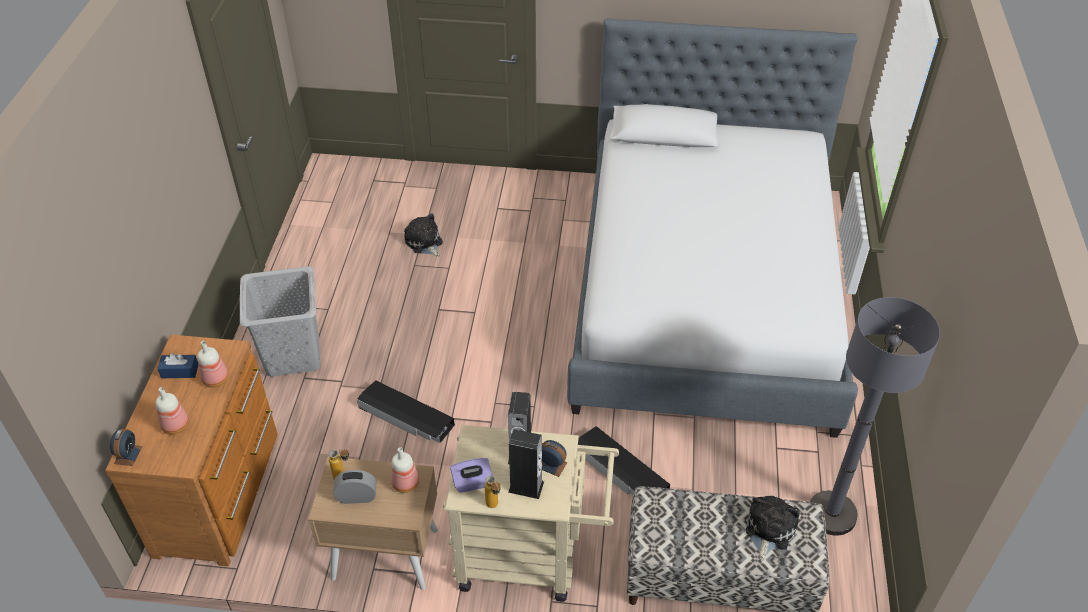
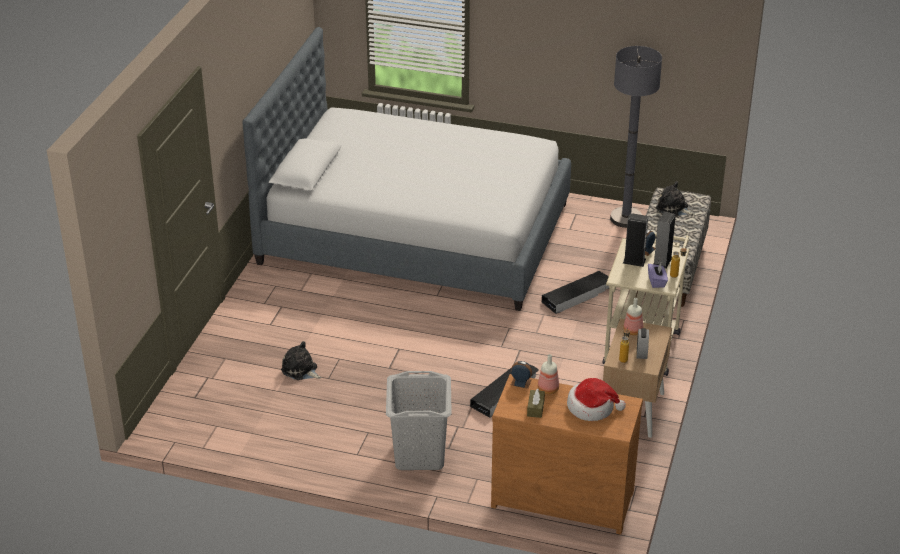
camera: 80 degrees left, 10 degrees down
(128, 455) = (617, 430): alarm clock -> alarm clock (521, 382)
(177, 426) = (592, 407): bottle -> hat
(180, 371) = (535, 408): blue tissue box -> brown tissue box
(424, 243) = (301, 370): plush toy -> plush toy turned 60 degrees clockwise

